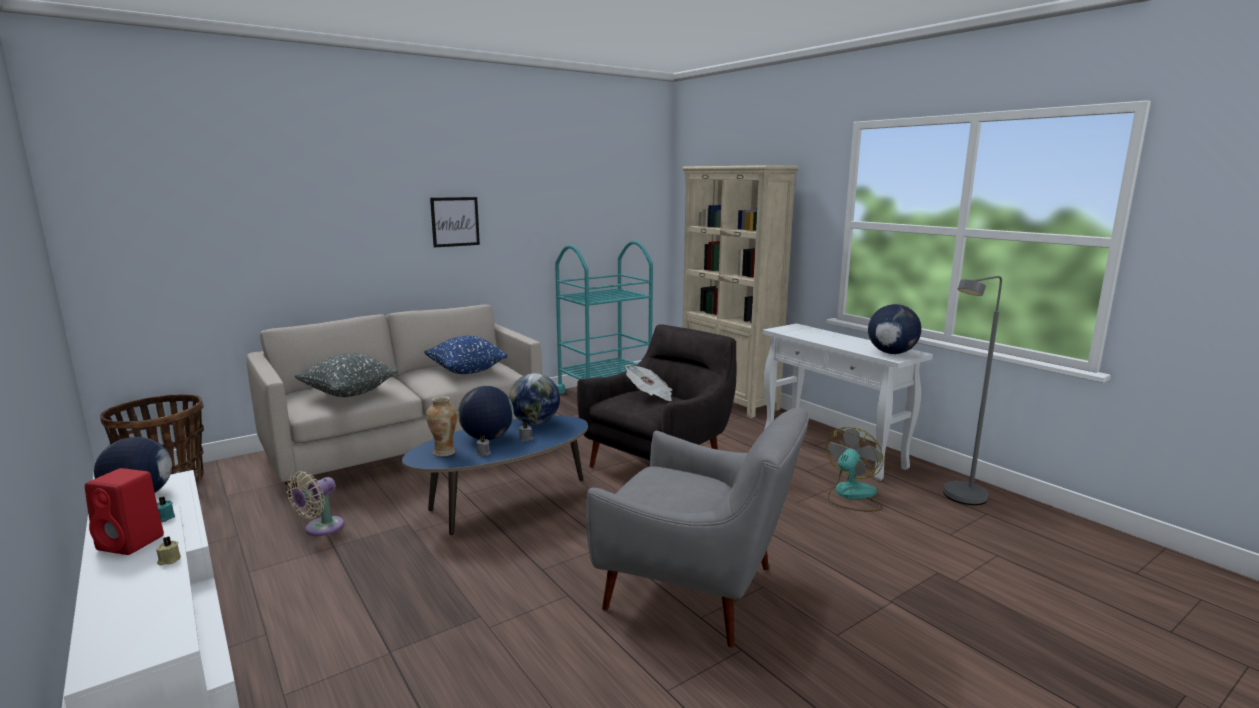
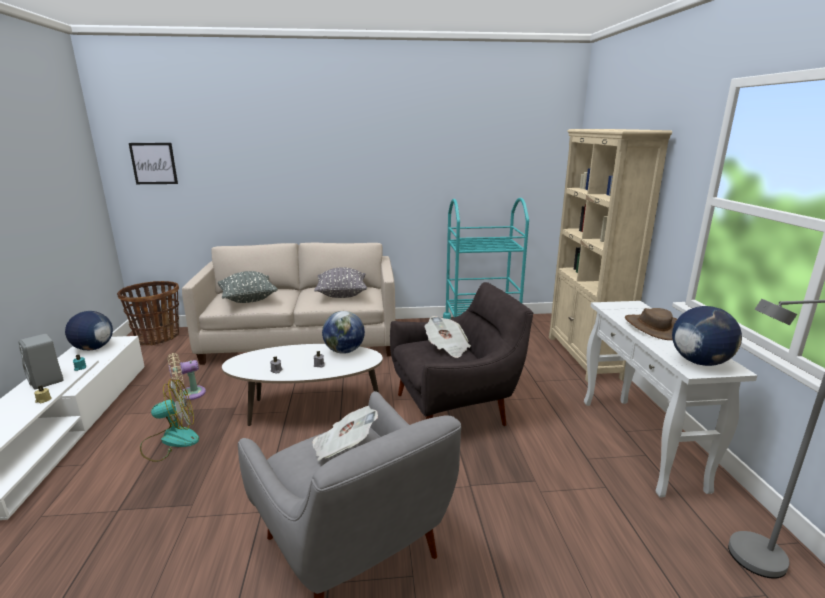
camera: 30 degrees right, 5 degrees up
(132, 543) = (47, 381): red speaker -> grey speaker
(444, 452) = (255, 362): vase -> none
(455, 221) = (363, 174): picture -> picture (153, 163)
(466, 371) = (342, 295): blue pillow -> grey pillow
(487, 438) = (296, 357): globe -> none
(504, 503) = (308, 409): blue coffee table -> white coffee table
(669, 482) = (344, 447): none -> newspaper
(832, 338) = (653, 327): none -> brown hat
(851, 496) = (607, 505): fan -> fan (170, 440)

